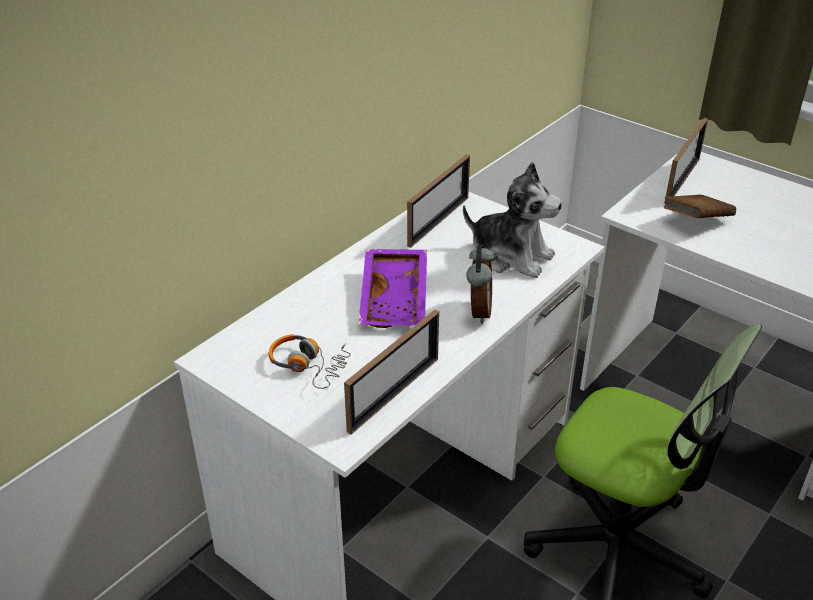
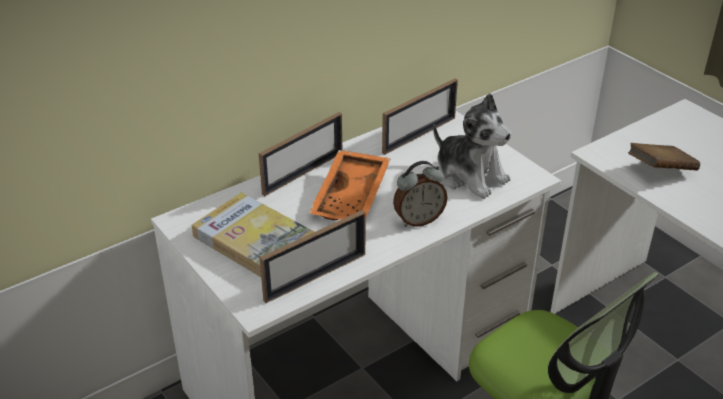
camera: 15 degrees right, 0 degrees up
(308, 365) = (255, 240): headphones -> book
(396, 299) = (352, 197): purple tray -> orange tray
(478, 312) = (418, 220): alarm clock -> alarm clock turned 45 degrees clockwise
(682, 181) = (665, 130): picture frame -> picture frame (303, 173)

